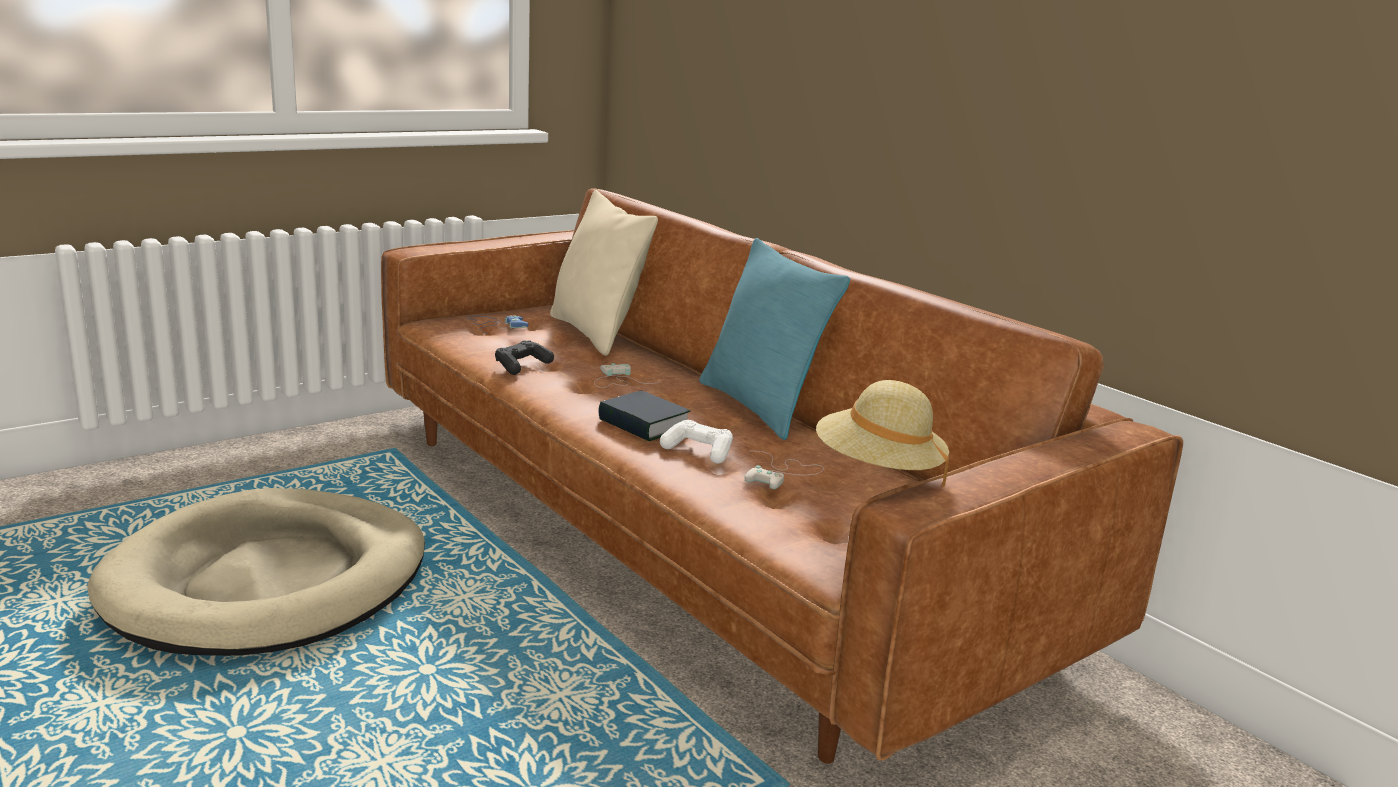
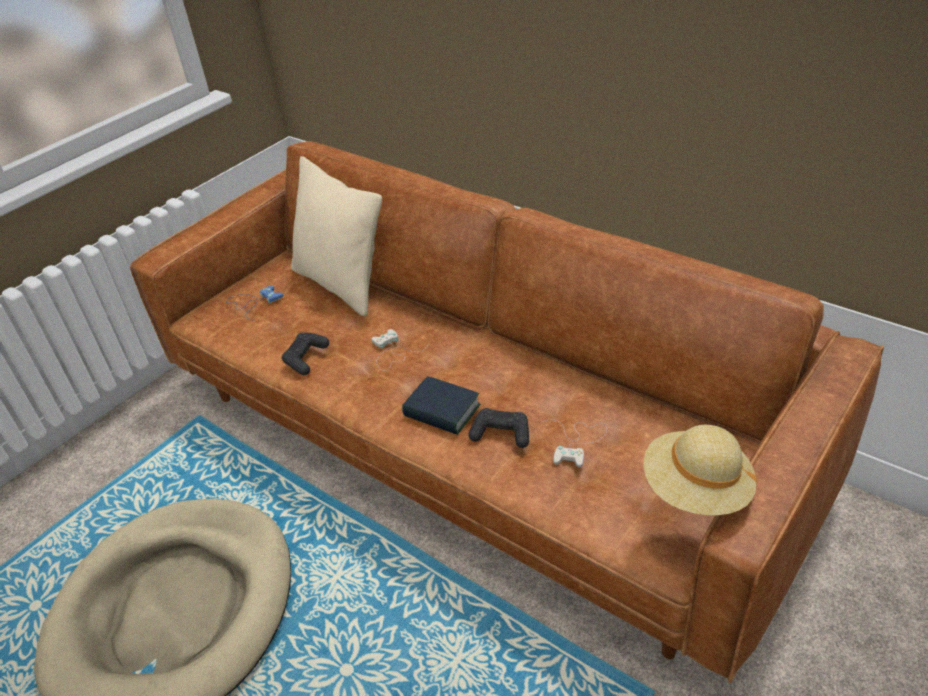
camera: 10 degrees left, 20 degrees up
(698, 451) = (501, 434): white game controller -> black game controller
(759, 407) = (518, 350): turquoise pillow -> none

